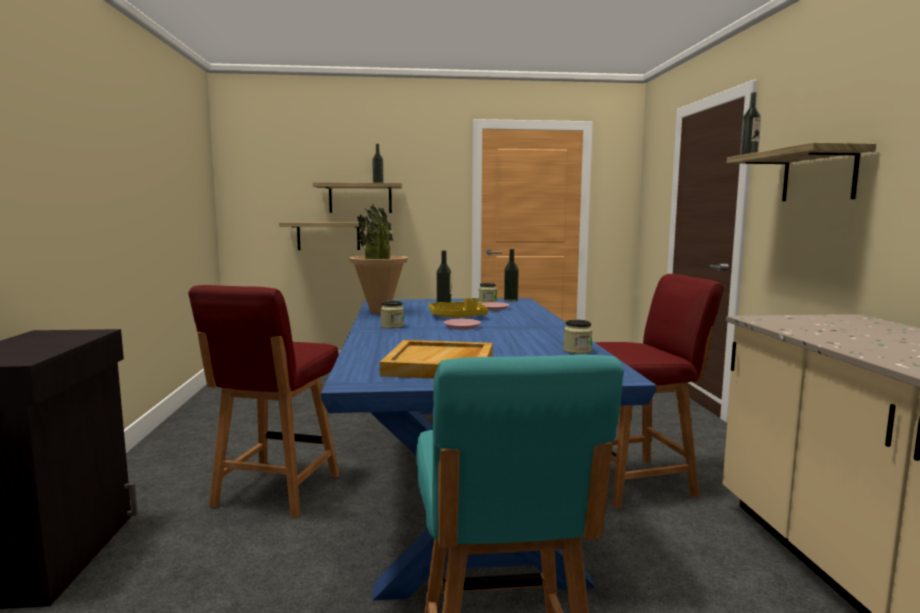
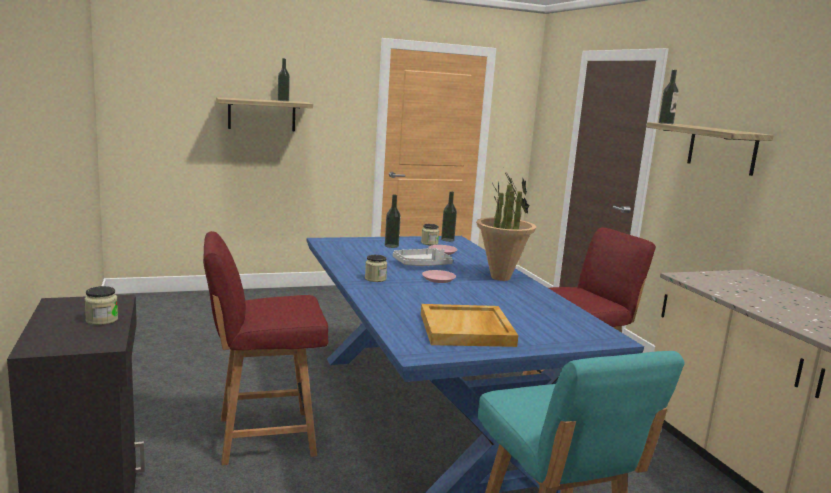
camera: 15 degrees left, 5 degrees up
(275, 492) = (263, 437): red chair -> red chair turned 75 degrees clockwise
(328, 236) = (226, 153): shelf -> none
(379, 312) = (342, 258): potted plant -> potted plant (501, 278)
(458, 317) = (422, 265): yellow tray -> grey tray
(577, 351) = (559, 309): jar -> jar (102, 320)

